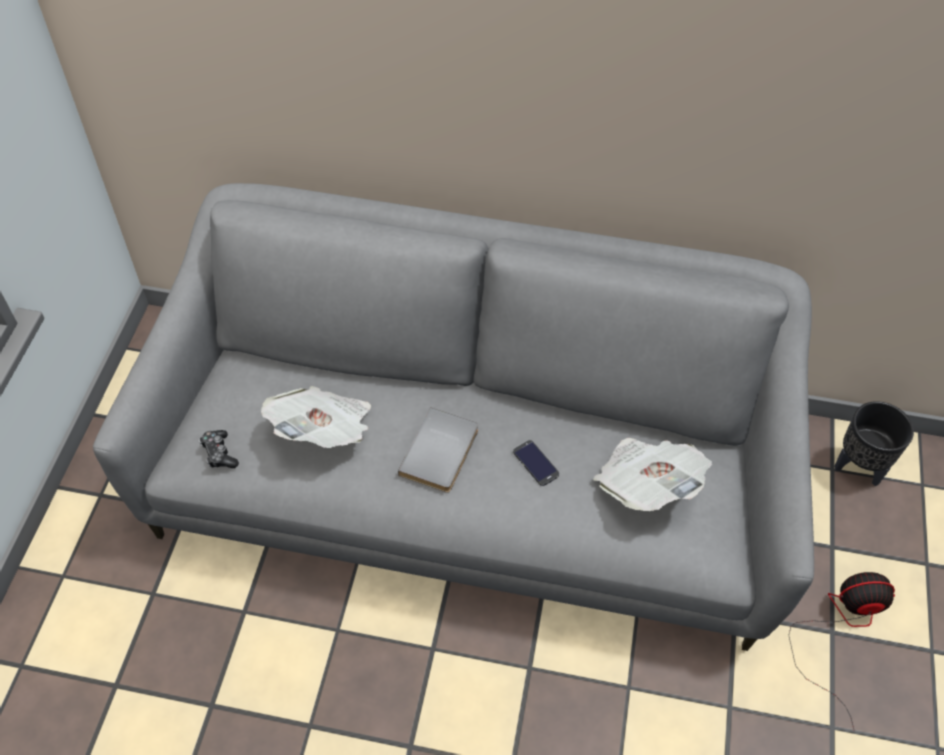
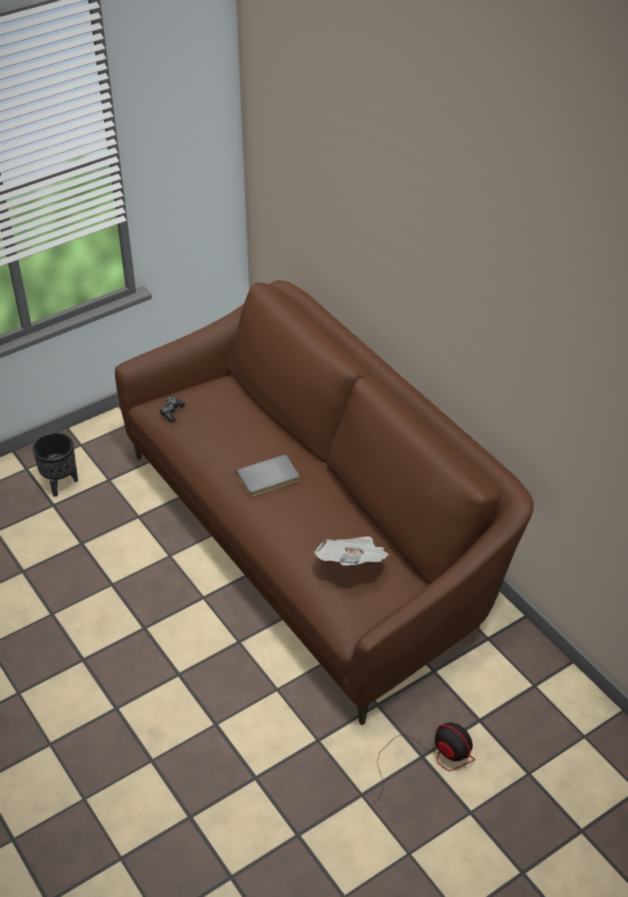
camera: 45 degrees right, 10 degrees down
(324, 431) = (227, 433): newspaper -> none
(469, 481) = (312, 539): grey sofa -> brown sofa
(535, 463) = (308, 515): phone -> none
(858, 467) = (553, 696): black planter -> black planter (60, 484)

